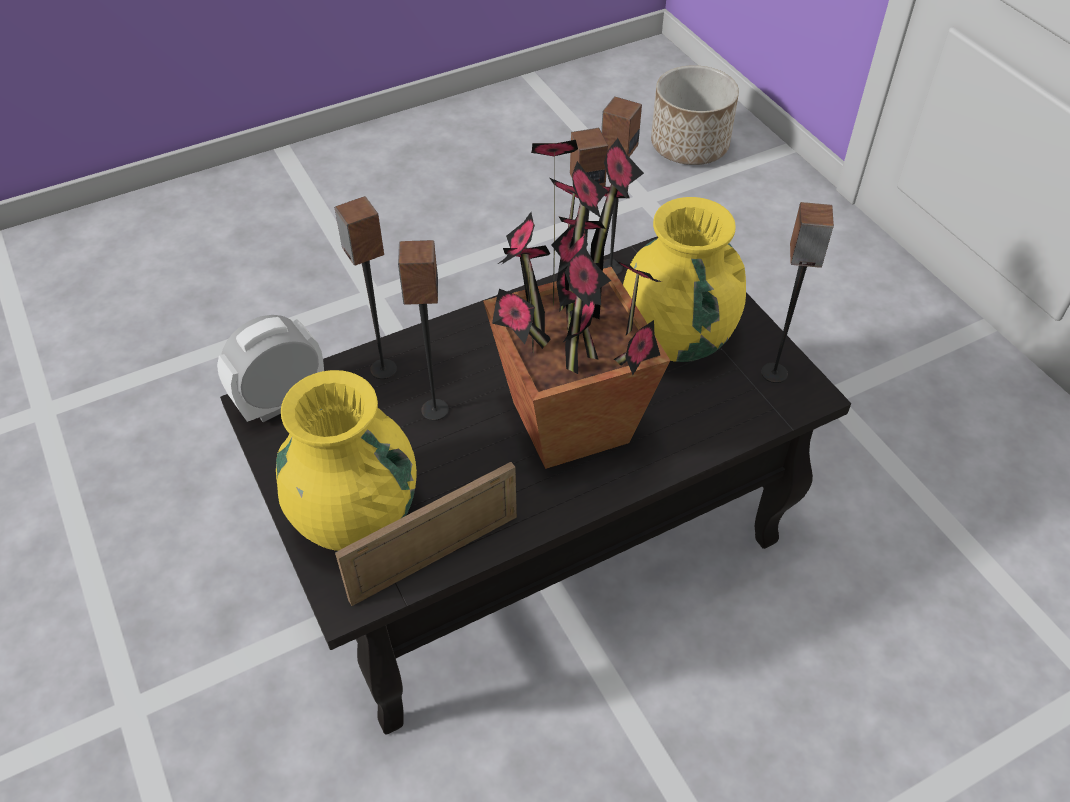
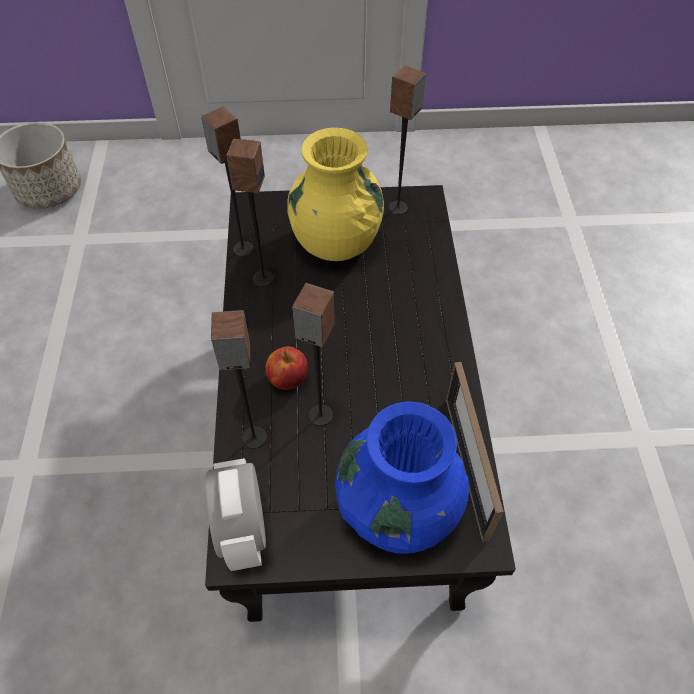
camera: 65 degrees left, 5 degrees up
(355, 513) = (399, 509): yellow vase -> blue vase
(464, 368) = (287, 379): none -> apple
(569, 423) = (381, 334): potted plant -> none

